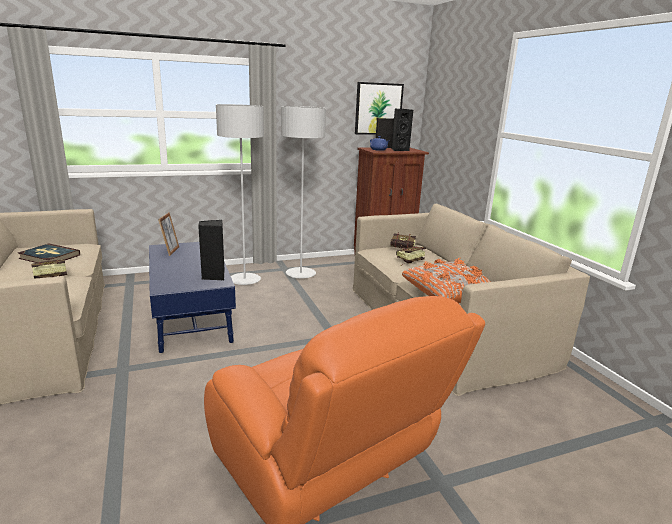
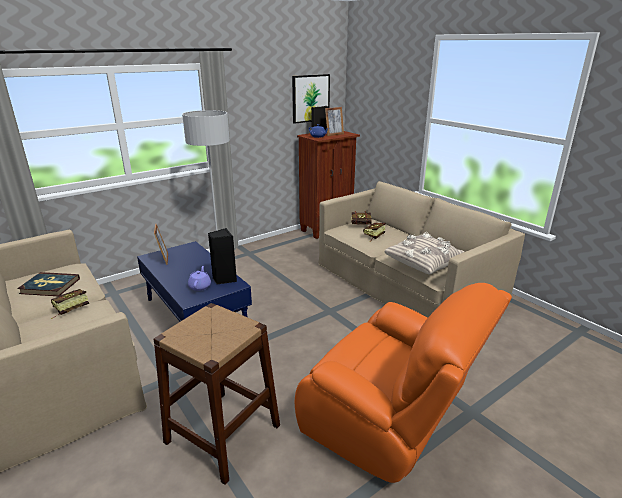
camera: 15 degrees left, 5 degrees up
(136, 433) = (222, 433): none -> brown stool
(184, 278) = (200, 286): none -> purple teapot
(300, 274) = (266, 256): grey floor lamp -> none
(399, 150) = (334, 134): black speaker -> picture frame
(448, 296) = (423, 264): orange pillow -> beige pillow

